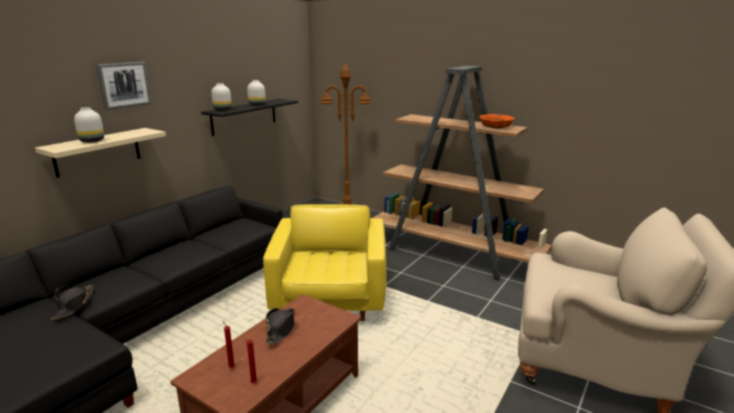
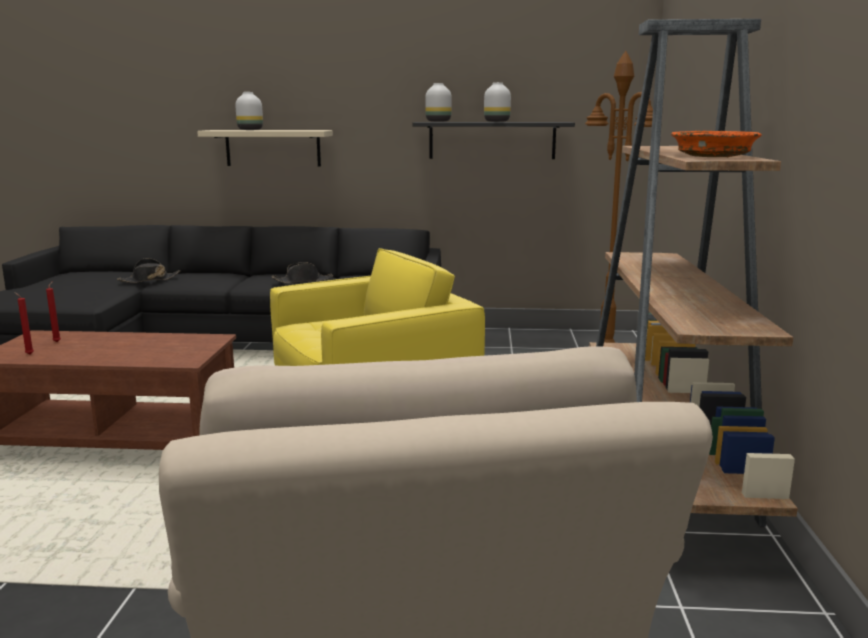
camera: 60 degrees right, 5 degrees down
(124, 85) = (314, 75): picture -> none
(281, 329) = (144, 342): black hat -> black hat (303, 281)

